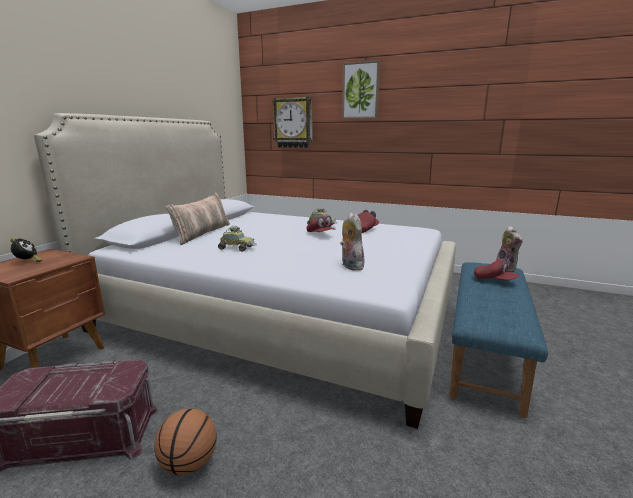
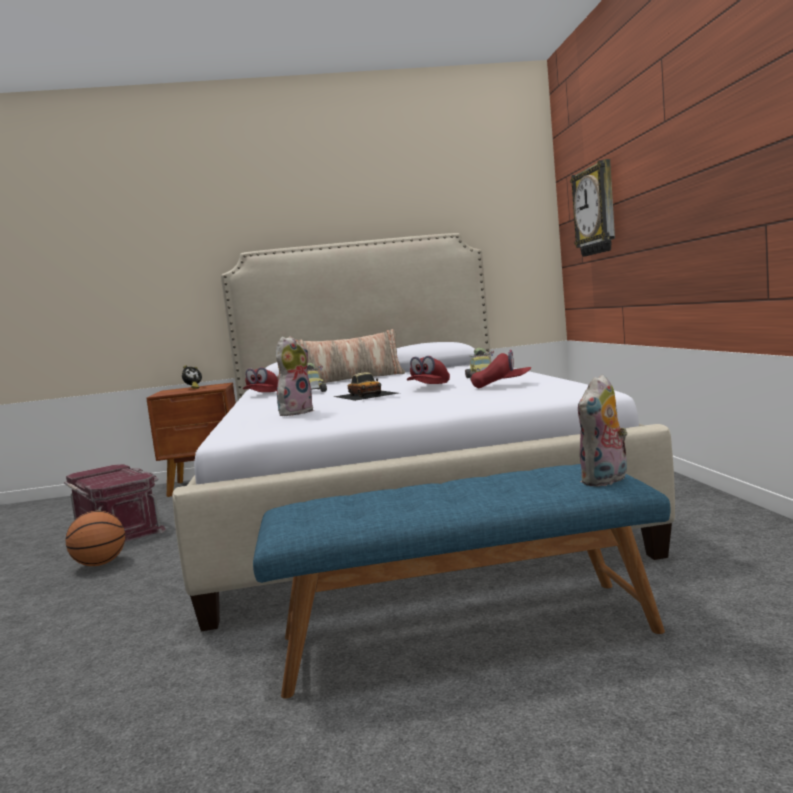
camera: 60 degrees right, 10 degrees down
(316, 245) = (366, 394): none -> toy car
(360, 90) = (657, 125): picture -> none
(495, 280) = (500, 485): red cap -> red cap (263, 394)

